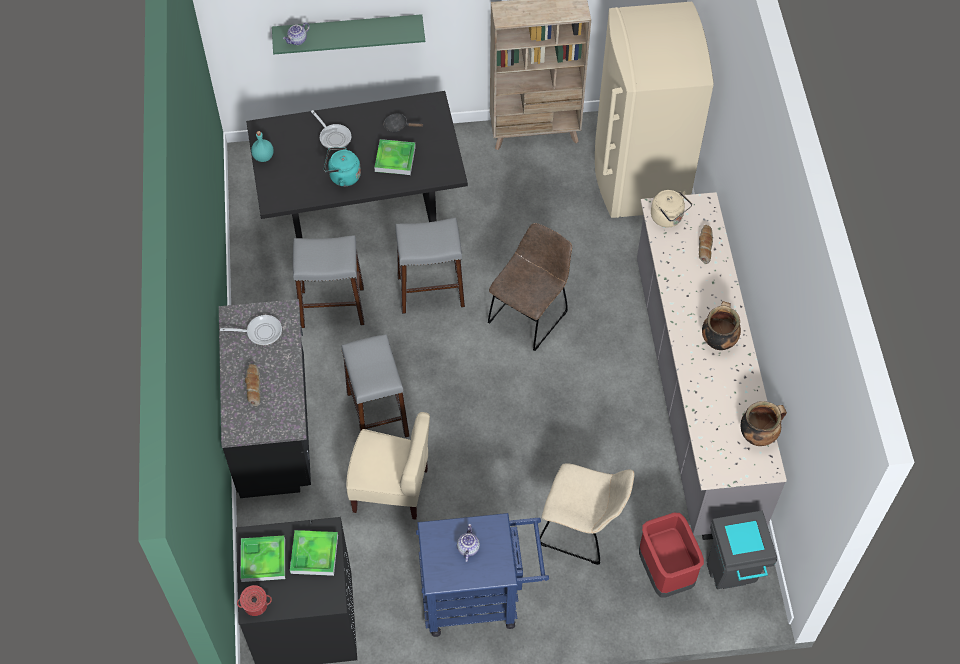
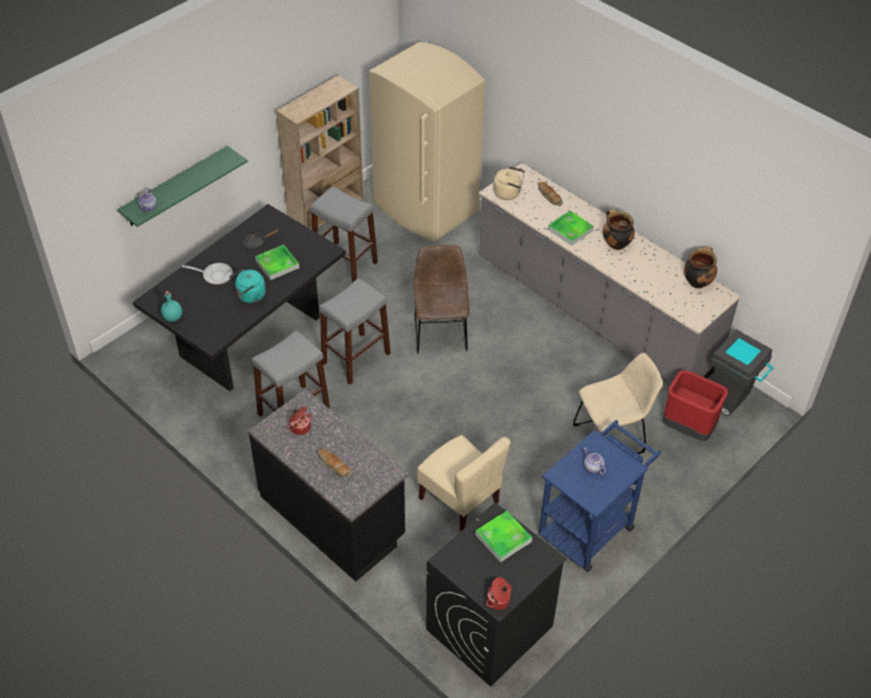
camera: 40 degrees left, 10 degrees down
(261, 332) = (300, 427): frying pan -> cooking pot
(263, 560) = (471, 567): tray -> tray (570, 230)
(377, 414) = (400, 459): grey stool -> grey stool (345, 263)
(391, 489) = (460, 500): beige chair -> beige chair turned 75 degrees clockwise

